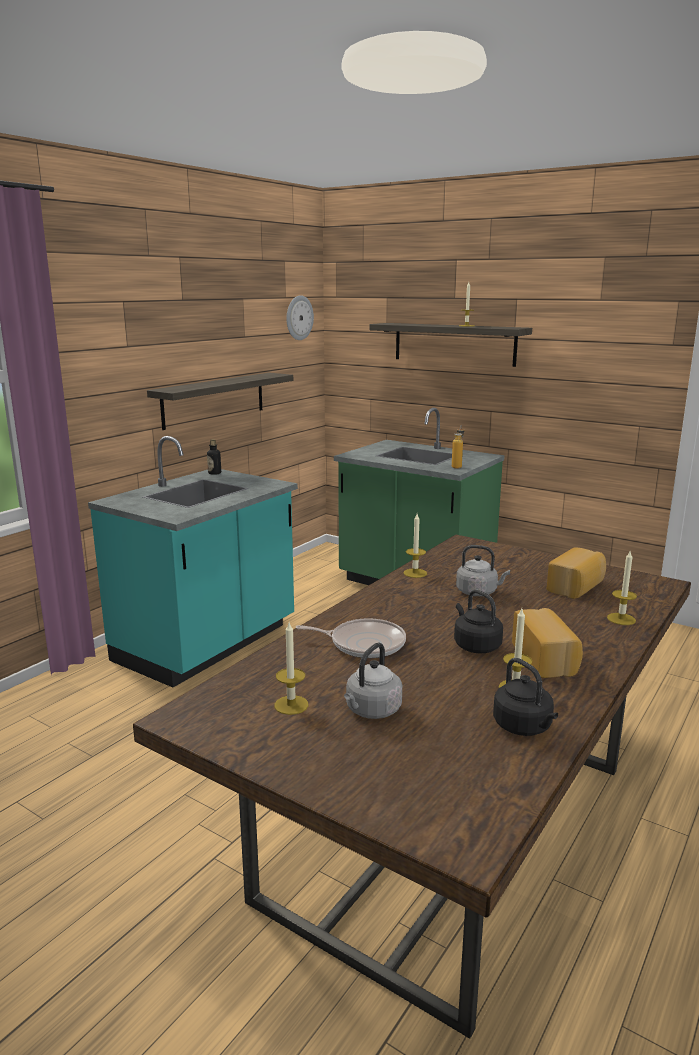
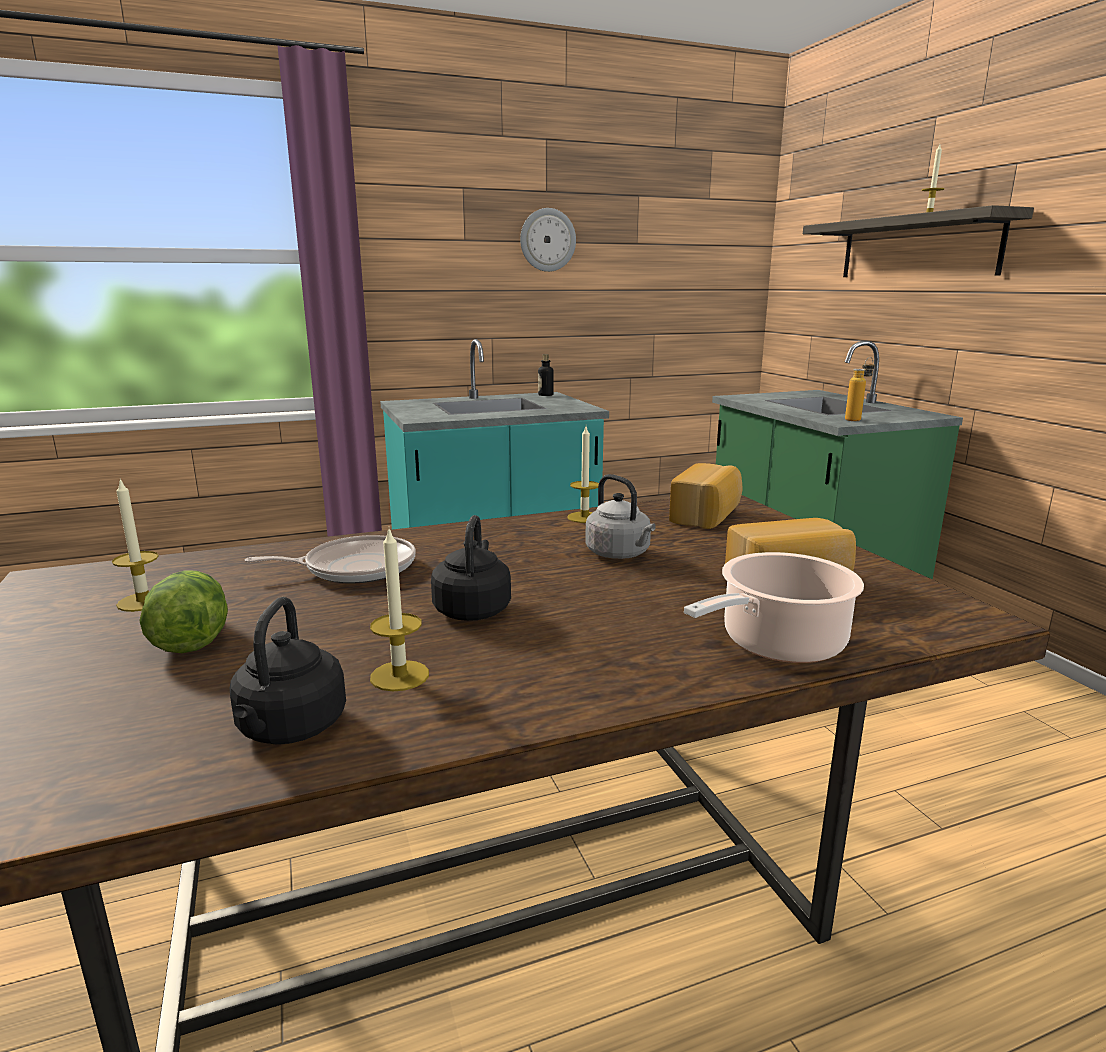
camera: 35 degrees right, 0 degrees up
(214, 400) = (581, 315): shelf -> none
(298, 318) = (728, 226): wall clock -> wall clock (547, 240)
(363, 644) = (354, 568): frying pan -> frying pan turned 60 degrees counterclockwise
(371, 711) = (189, 636): grey kettle -> lettuce
(546, 659) = (529, 656): bread -> bread (707, 516)
(621, 619) = (777, 644): candle -> cooking pot

